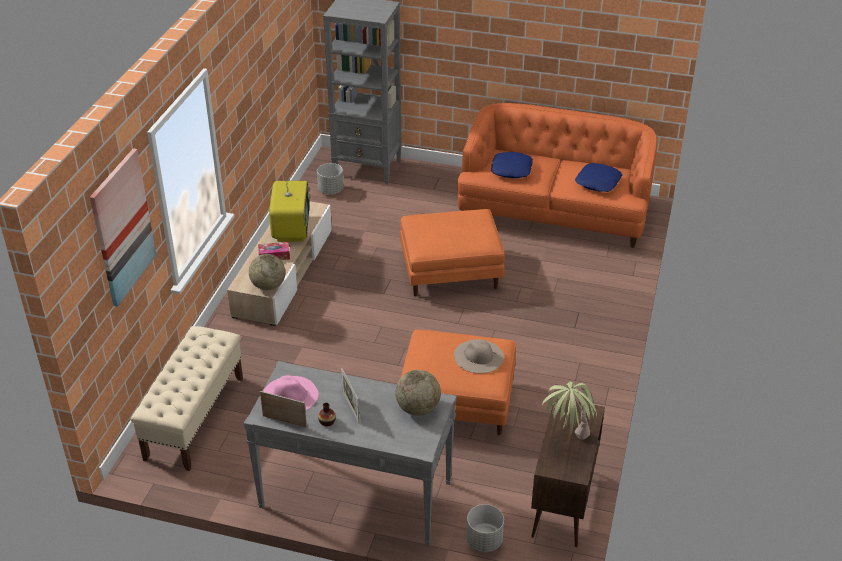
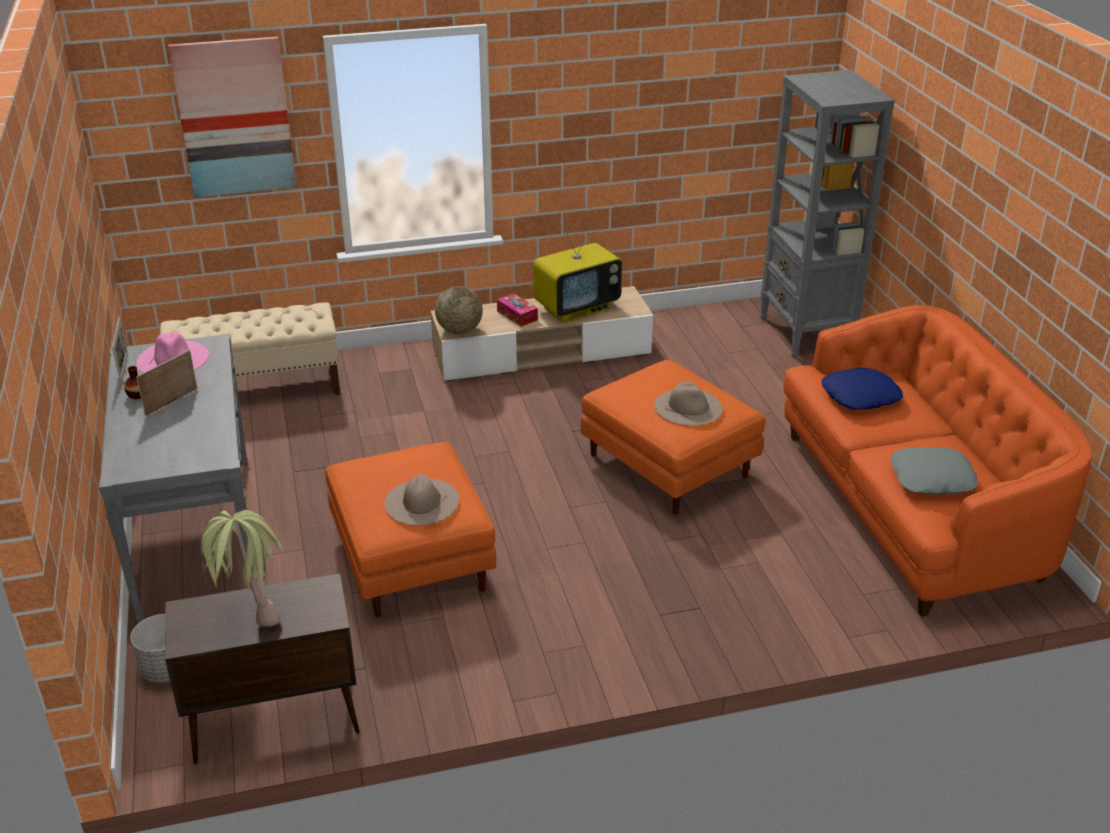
camera: 60 degrees right, 5 degrees down
(331, 190) = (730, 327): grey planter -> none
(418, 408) = (196, 447): globe -> none
(466, 228) = (688, 407): none -> beige hat
(598, 182) = (932, 479): blue pillow -> grey pillow

